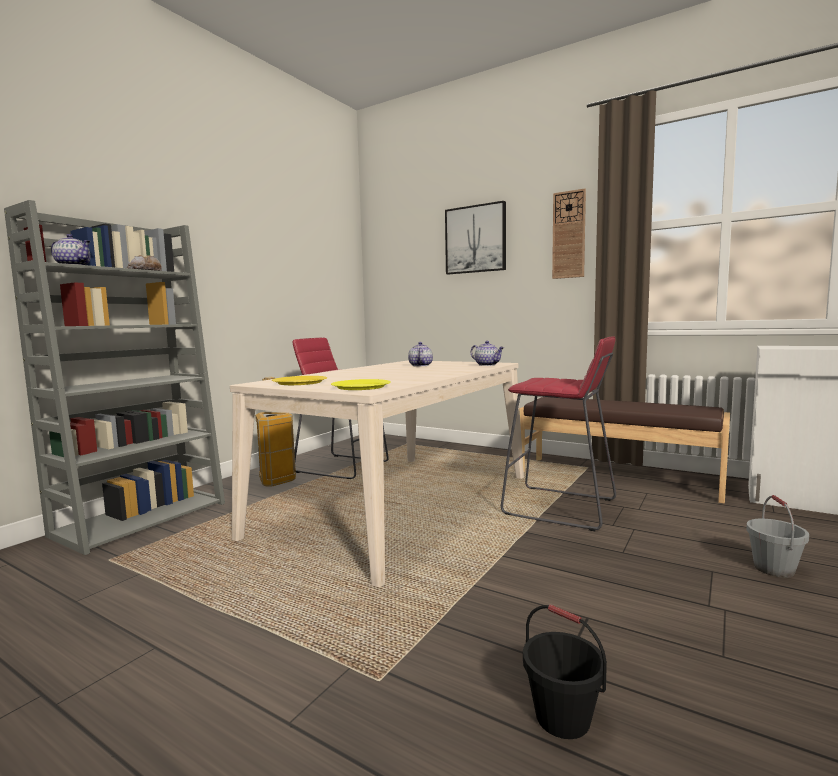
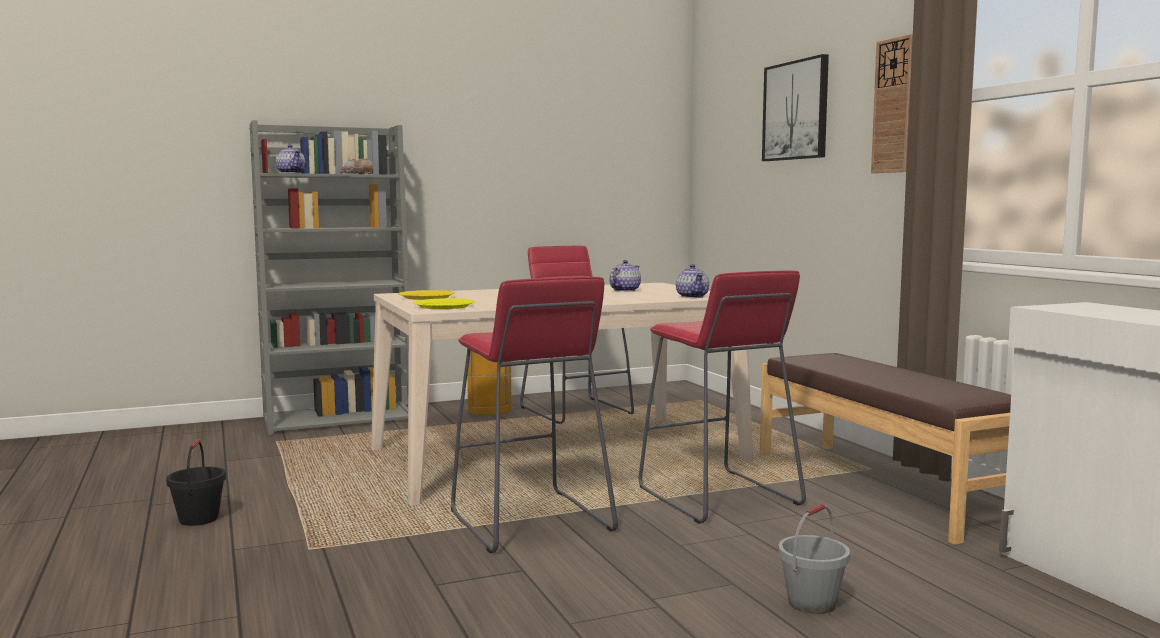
camera: 35 degrees right, 0 degrees up
(497, 568) = (529, 521): none -> red stool
(562, 718) = (374, 602): black bucket -> black bucket (198, 519)

